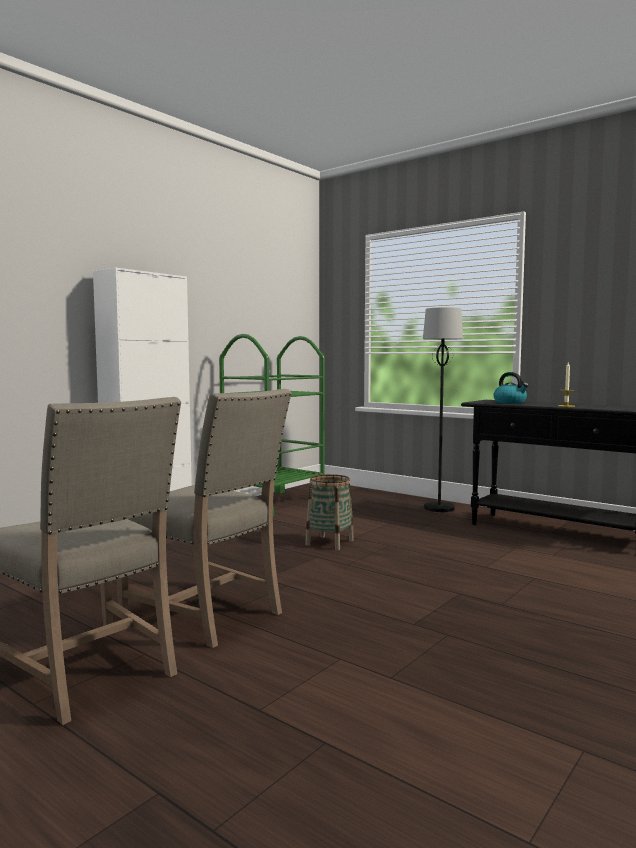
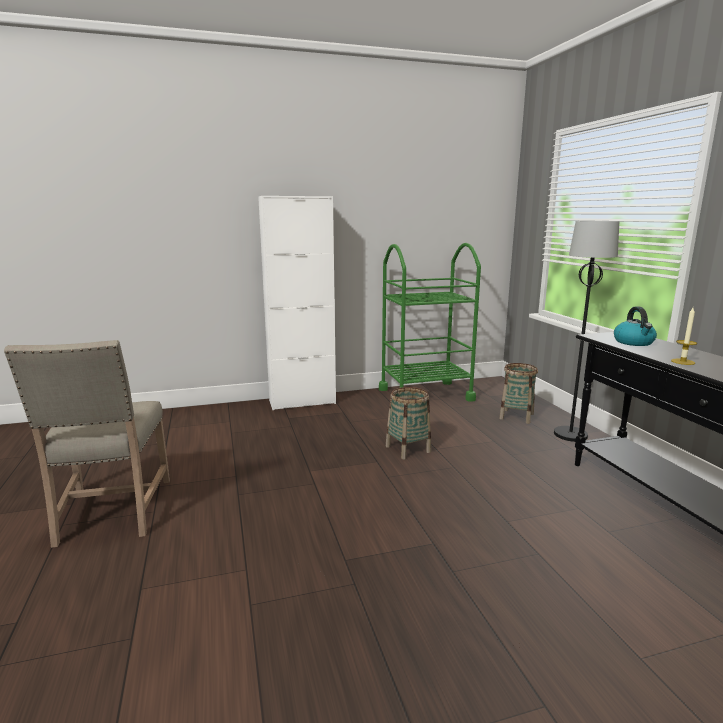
camera: 35 degrees right, 10 degrees up
(207, 614) = (229, 491): beige chair -> none
(380, 504) = (516, 416): none -> basket

